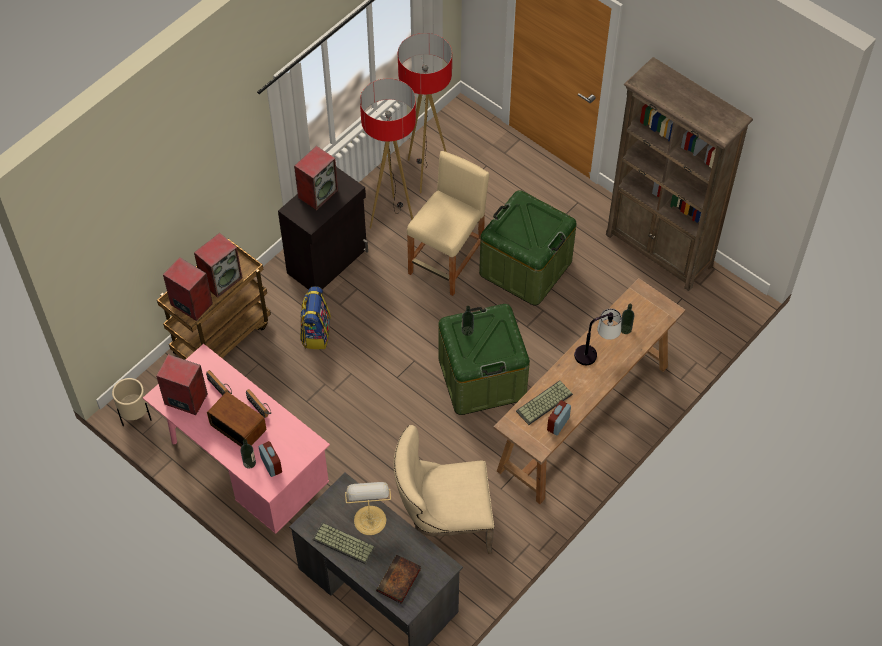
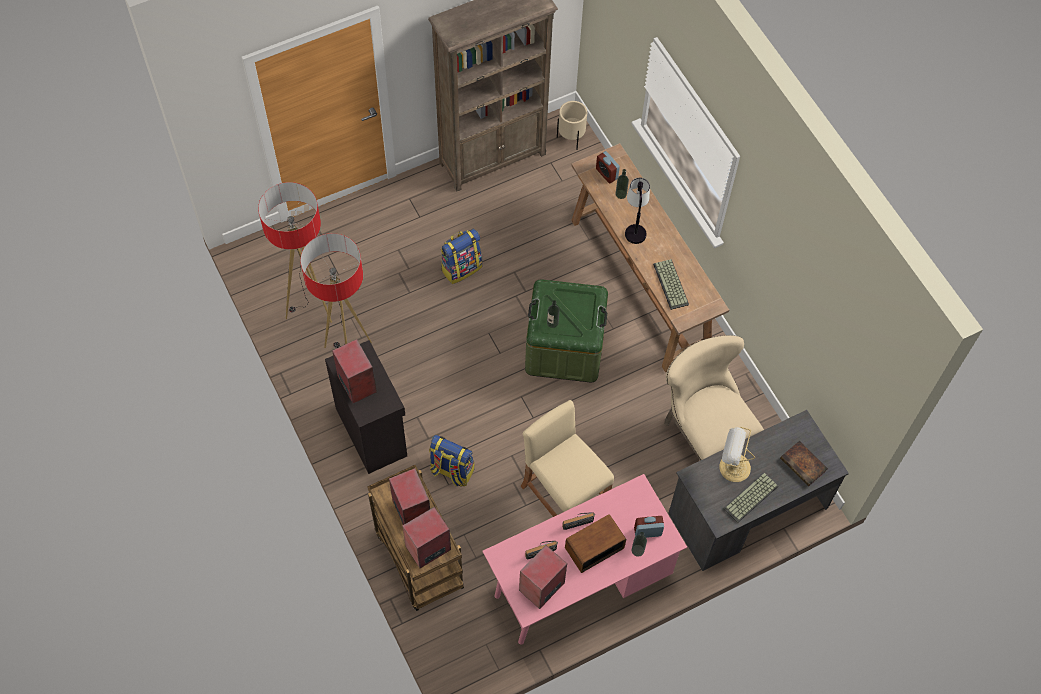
camera: 70 degrees left, 5 degrees up
(136, 416) = (476, 670): beige planter -> beige planter (571, 139)
(443, 525) = (702, 435): beige chair -> beige chair turned 135 degrees clockwise
(448, 261) = (423, 328): beige stool -> beige stool (563, 498)
(525, 267) = (461, 267): green storage box -> backpack
(558, 424) = (696, 282): alarm clock -> alarm clock (606, 174)

